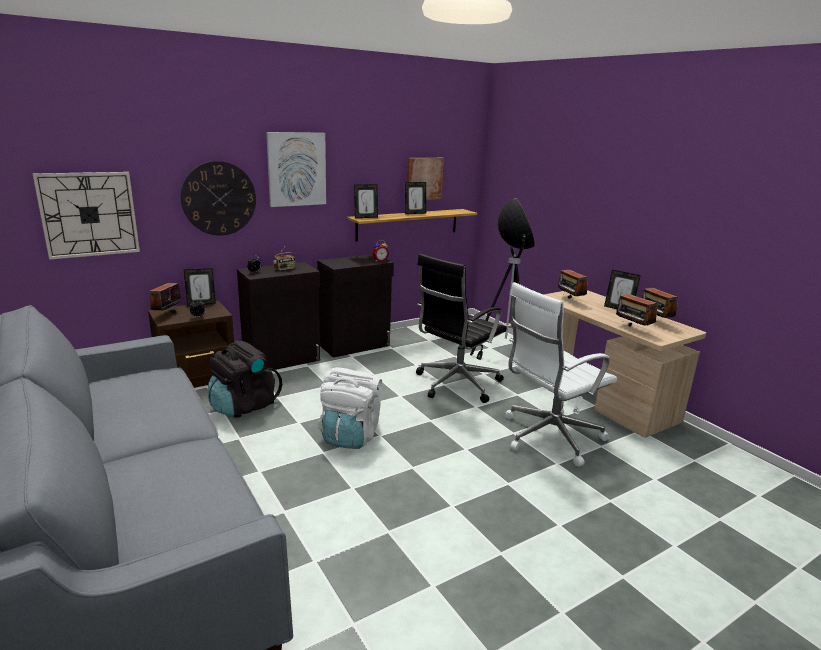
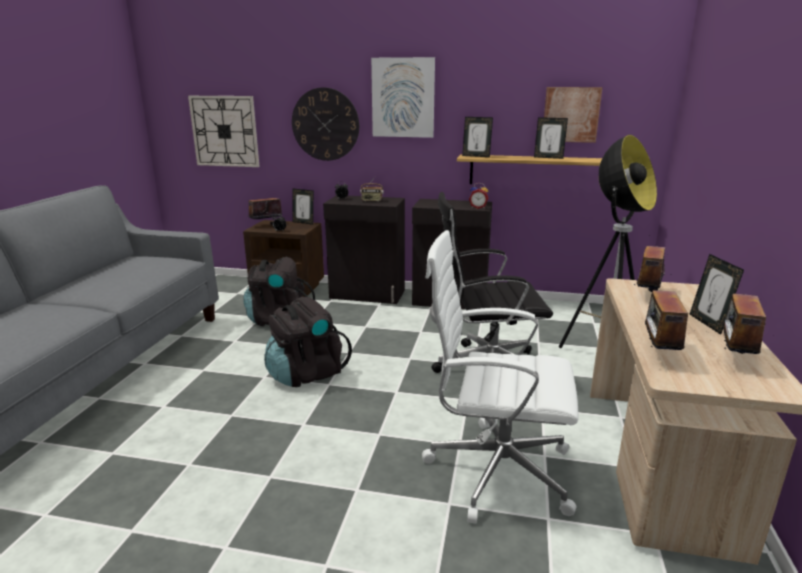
camera: 45 degrees right, 0 degrees up
(350, 436) = (306, 373): white backpack -> black backpack

